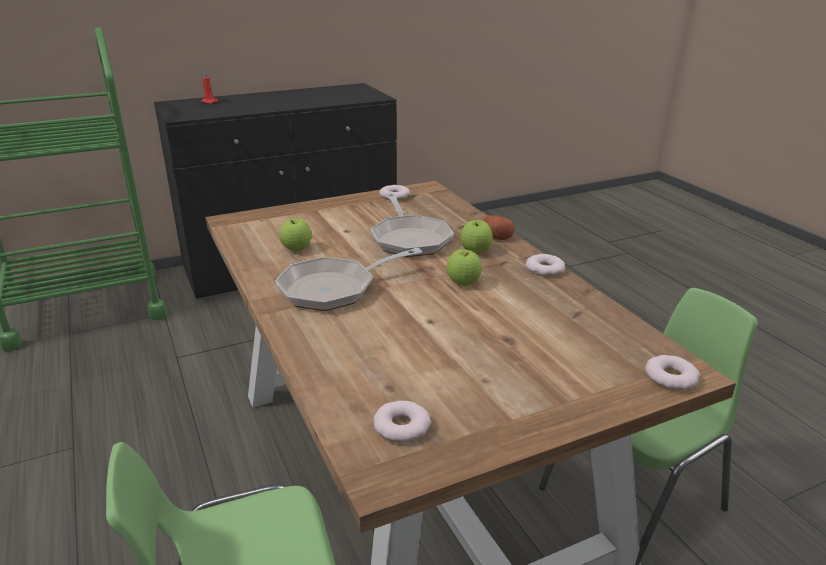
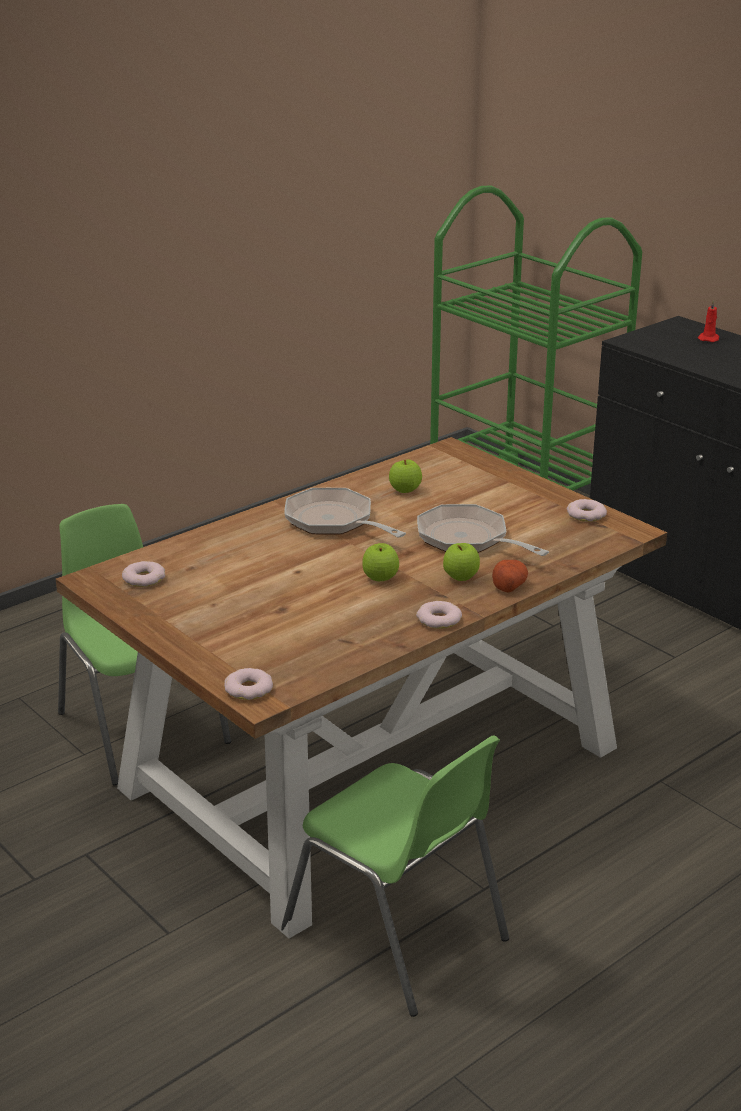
camera: 75 degrees right, 0 degrees up
(409, 239) = (468, 539): frying pan -> frying pan turned 75 degrees clockwise

